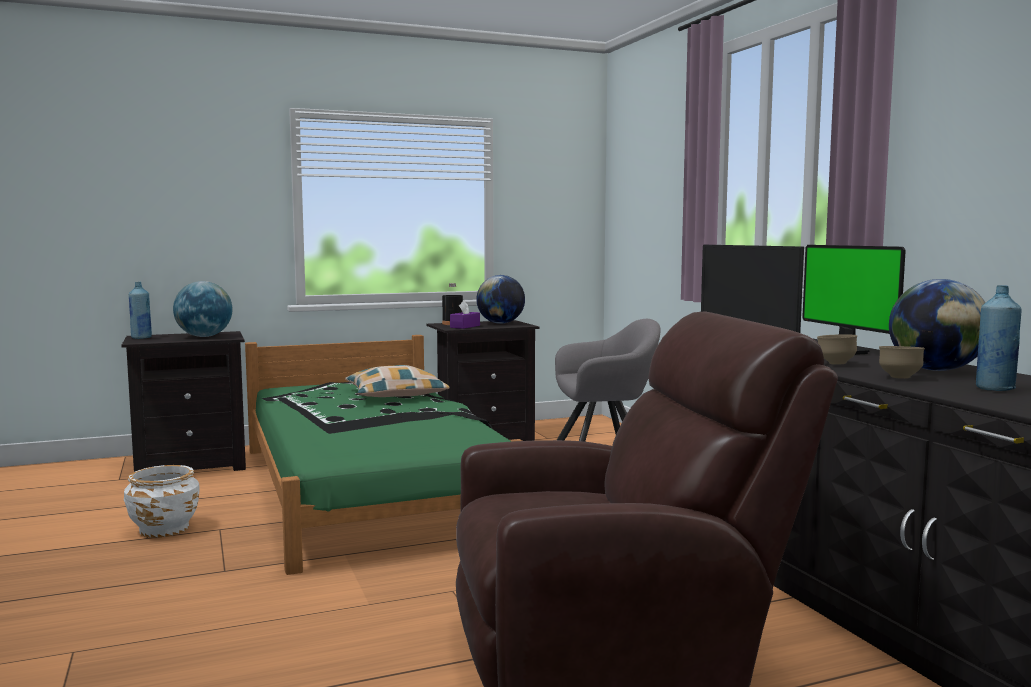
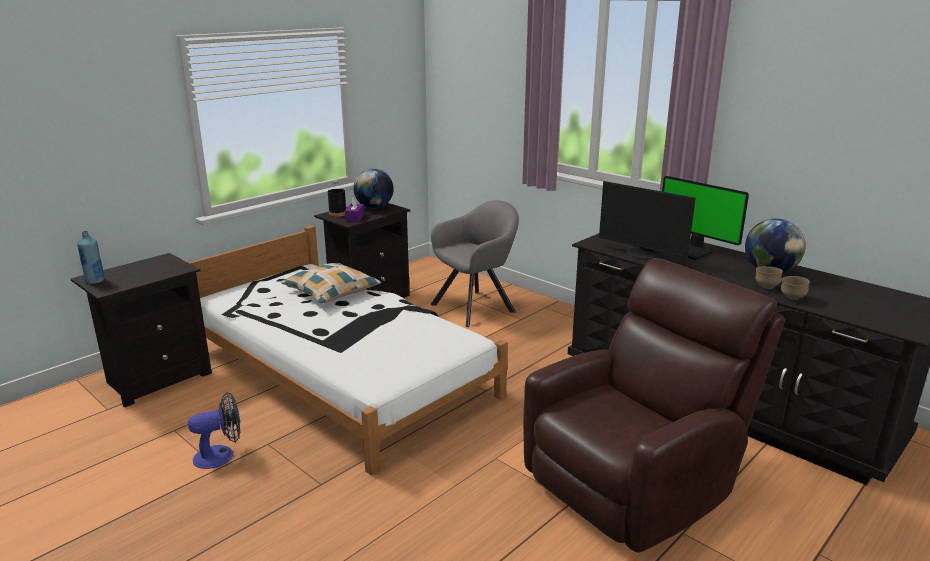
camera: 25 degrees left, 15 degrees up
(164, 529) = (221, 455): white planter -> fan
(204, 336) = (154, 269): globe -> none
(371, 488) = (339, 372): green bed -> white bed
(835, 364) = (714, 272): brown bowl -> brown bowl (792, 298)
(995, 389) = (822, 294): blue bottle -> none

